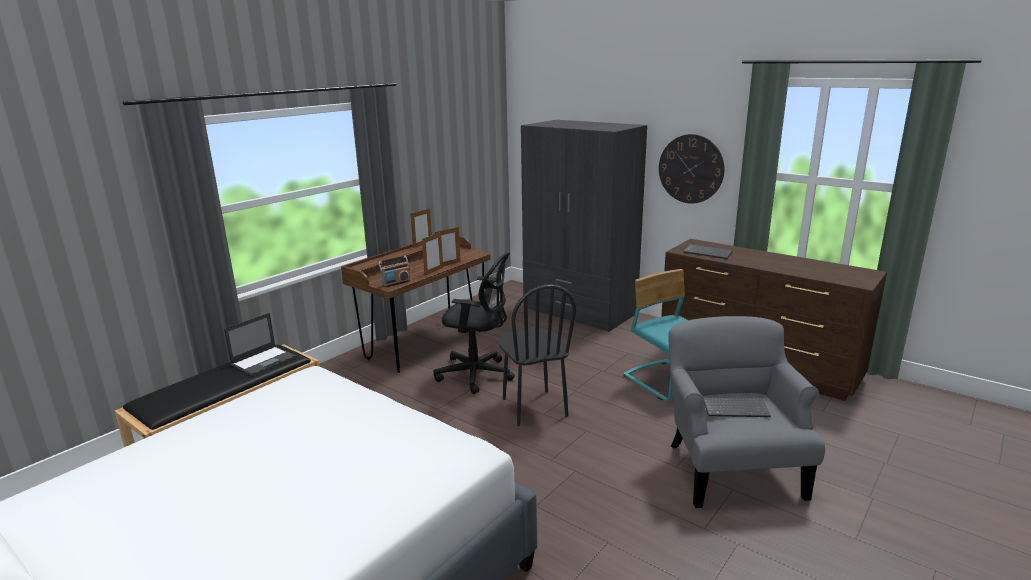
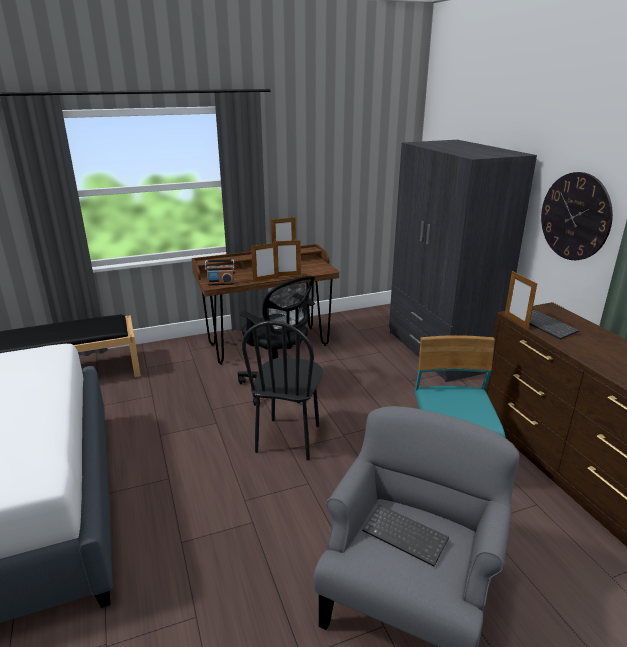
camera: 30 degrees right, 5 degrees up
(264, 361) = (94, 326): laptop -> none
(686, 254) = (516, 321): none -> picture frame

